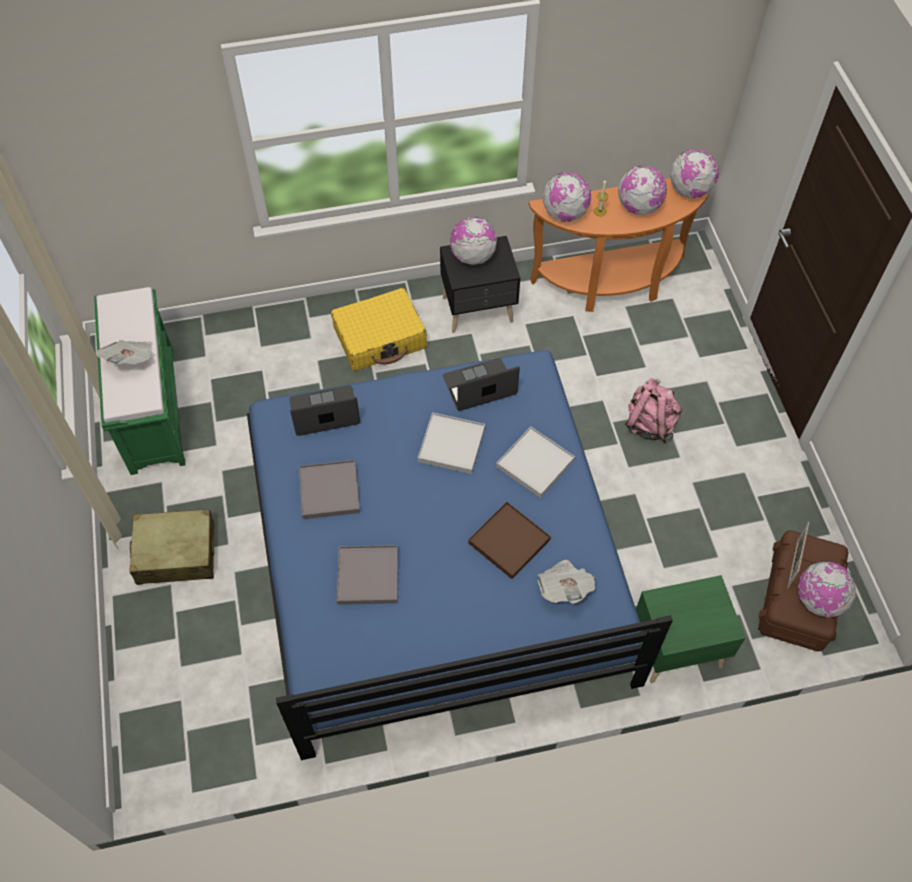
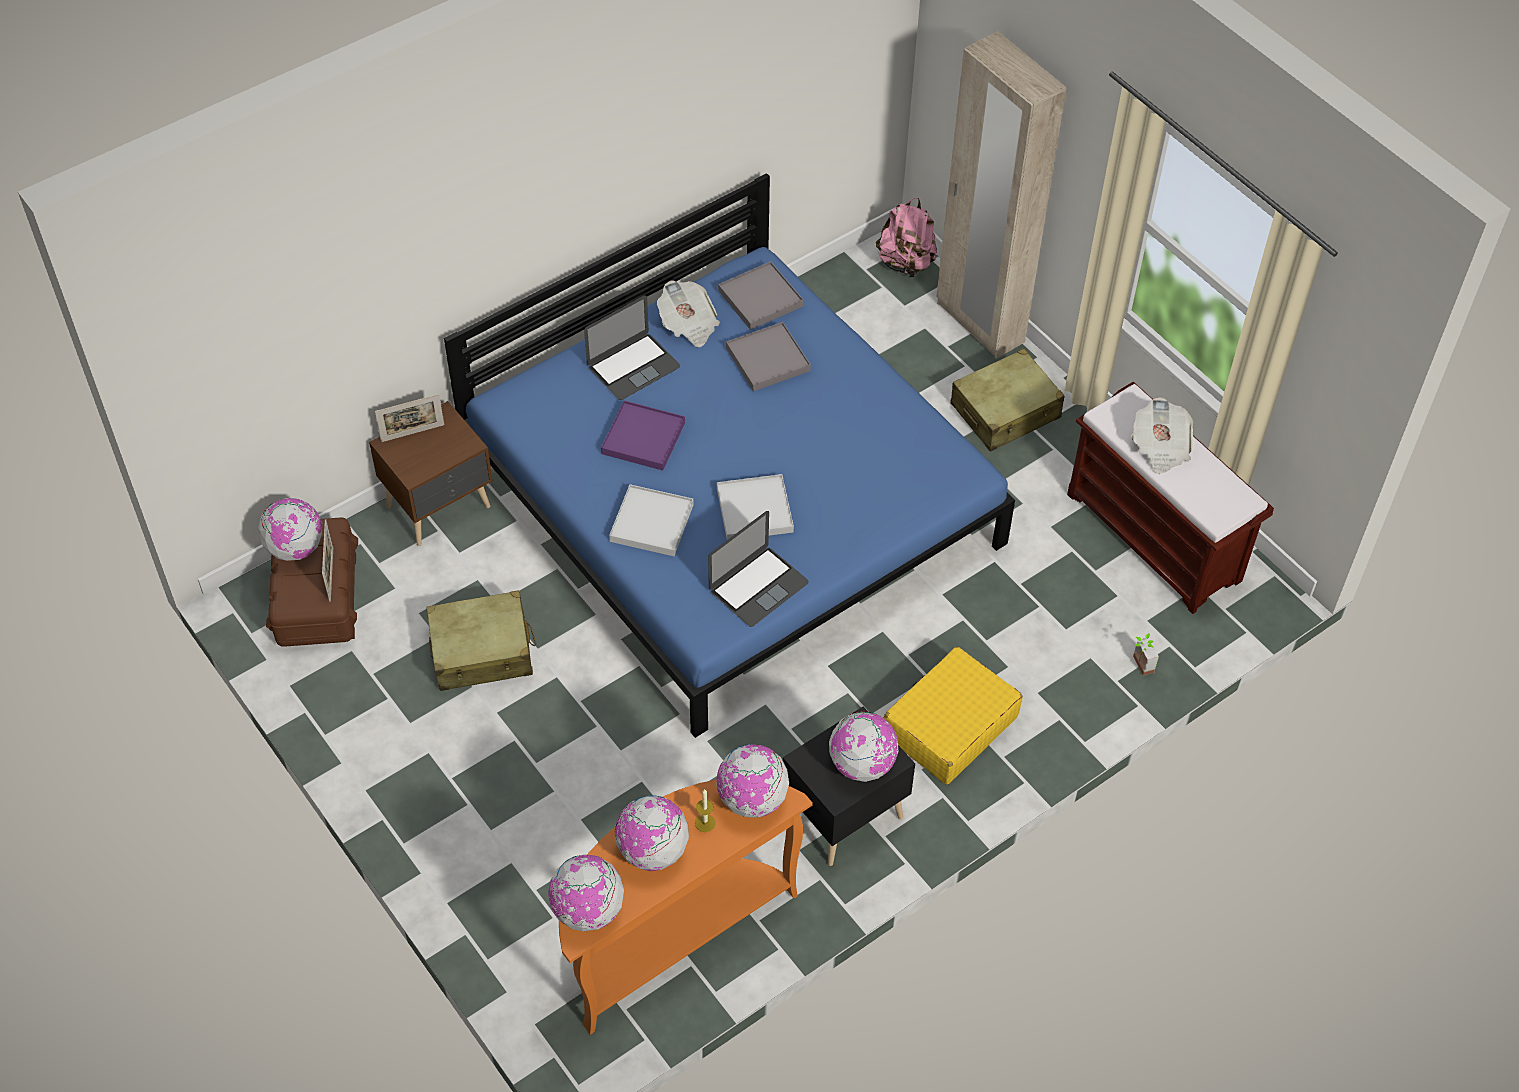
camera: 155 degrees right, 5 degrees down
(132, 651) = (979, 323): none -> beige wardrobe
(151, 408) = (1155, 538): green bench -> brown bench
(234, 330) = (1138, 665): none -> potted plant
(324, 412) = (916, 494): laptop -> laptop (633, 366)
(329, 491) = (857, 420): grey tray -> grey tray (760, 298)
(509, 542) = (643, 438): brown tray -> purple tray
(564, 588) = (567, 417): newspaper -> newspaper (688, 325)
(649, 423) = (549, 741): pink backpack -> pink backpack (906, 263)
(675, 648) = (441, 507): green nightstand -> brown nightstand
(677, 506) = (482, 652): none -> beige suitcase
(704, 631) = (412, 433): none -> picture frame

